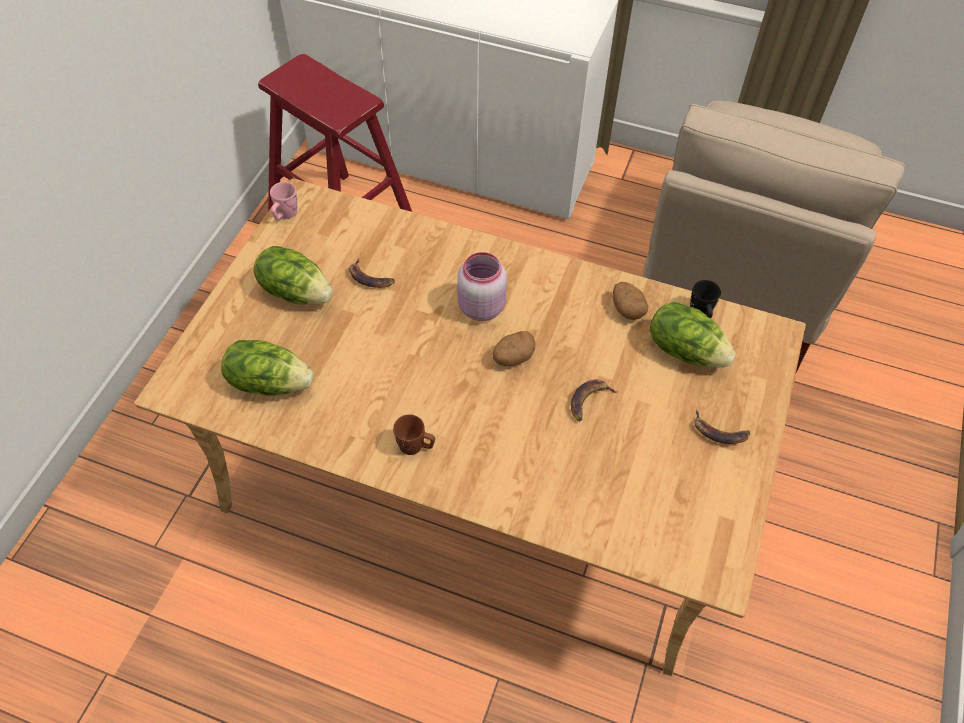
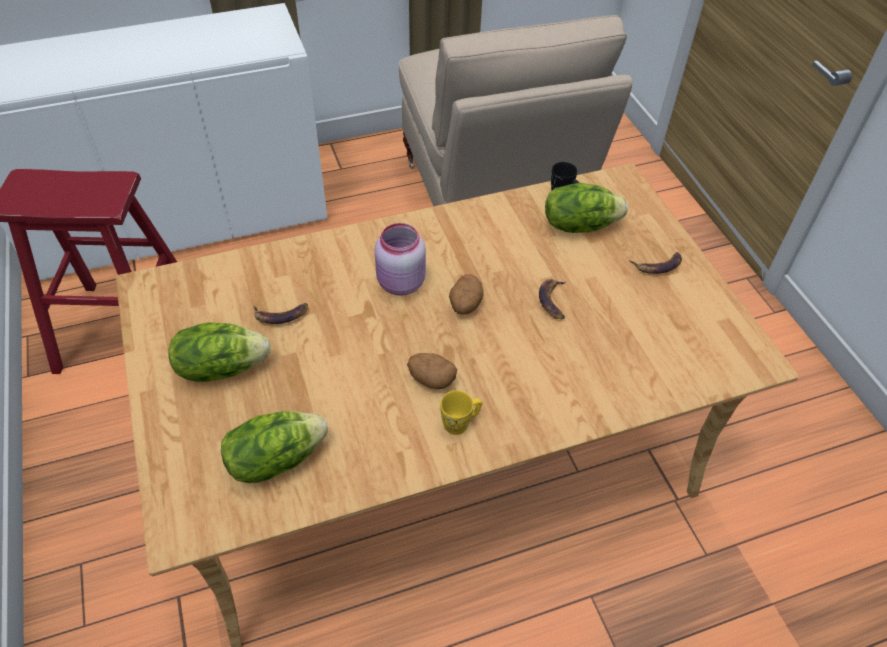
camera: 40 degrees left, 5 degrees down
(285, 215) = (142, 309): pink mug -> none
(415, 446) = (460, 423): brown mug -> yellow mug
(627, 309) = (511, 220): potato -> potato (431, 379)

